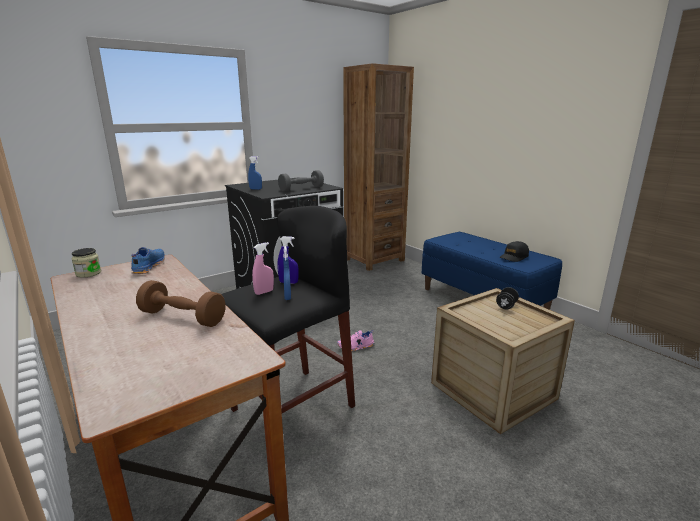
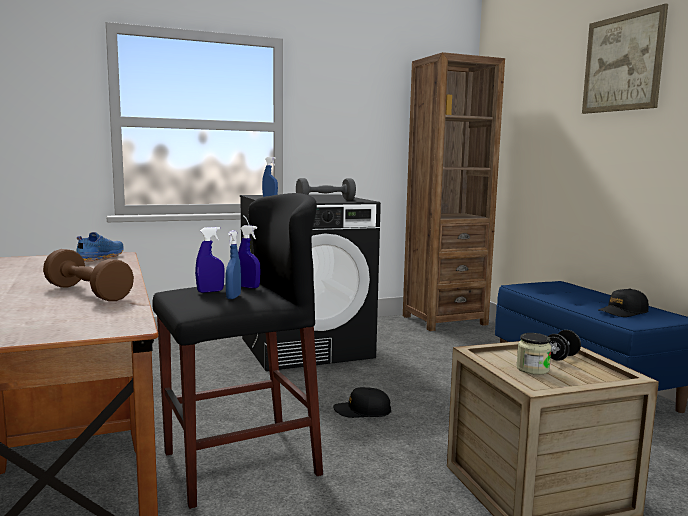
camera: 15 degrees right, 10 degrees down
(88, 273) = (34, 258): jar -> jar (532, 369)
(264, 292) = (210, 291): pink spray bottle -> blue spray bottle
(356, 347) = (362, 411): pink shoe -> black cap
(507, 79) = (622, 63): none -> picture

